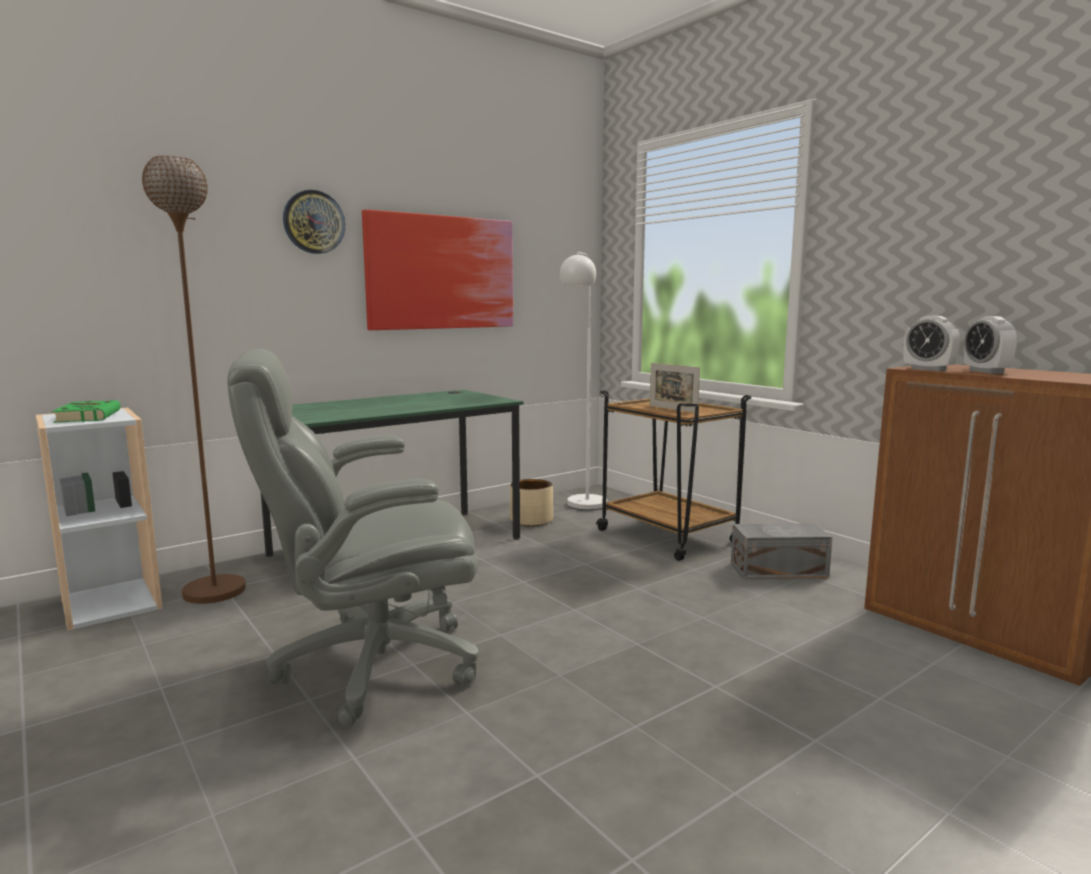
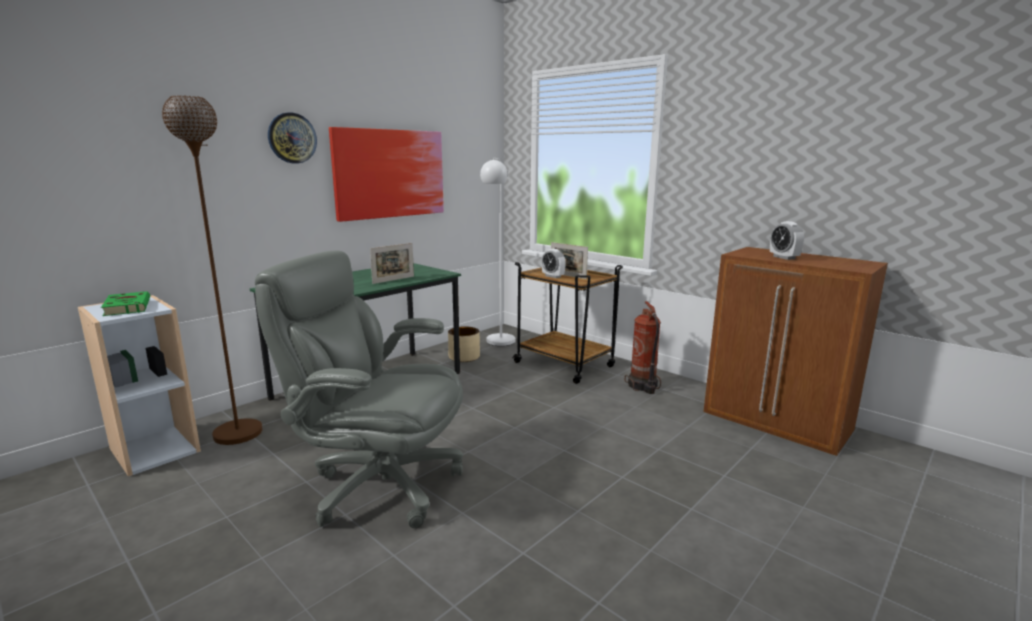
camera: 10 degrees left, 5 degrees up
(368, 666) = (380, 485): grey office chair -> grey office chair turned 45 degrees clockwise
(431, 405) = (393, 280): none -> picture frame
(776, 570) = (642, 386): grey storage box -> fire extinguisher
(928, 369) = (748, 255): alarm clock -> alarm clock (553, 276)

